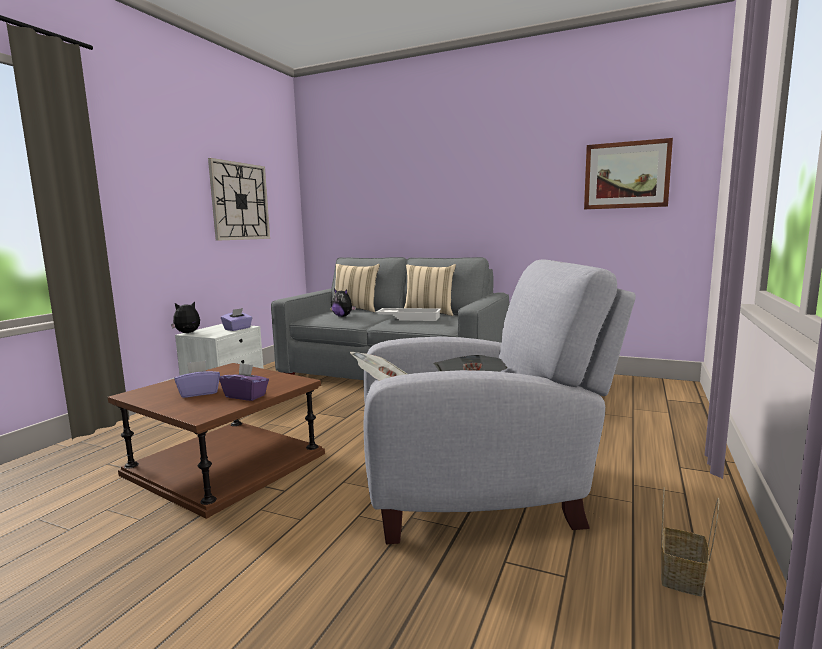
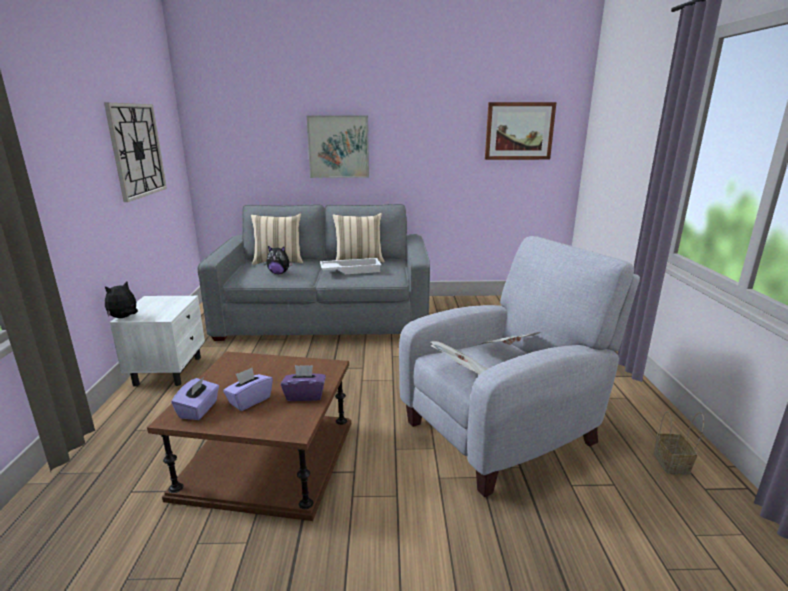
camera: 25 degrees left, 10 degrees up
(238, 329) = (177, 303): purple tissue box -> purple tissue box (199, 410)
(428, 202) = (338, 147): none -> picture

